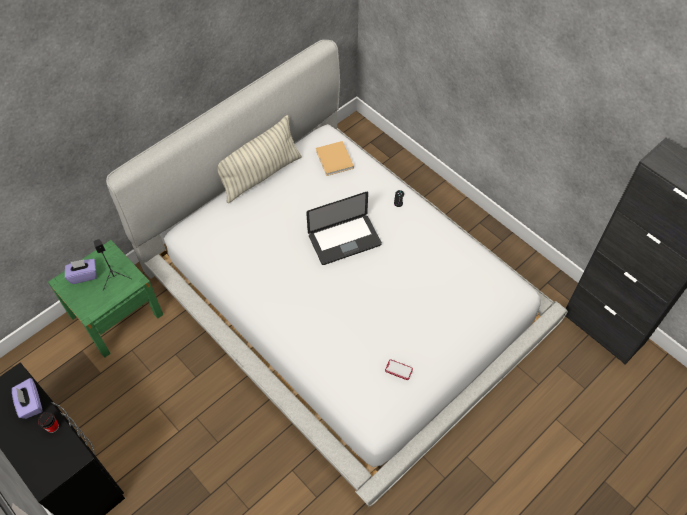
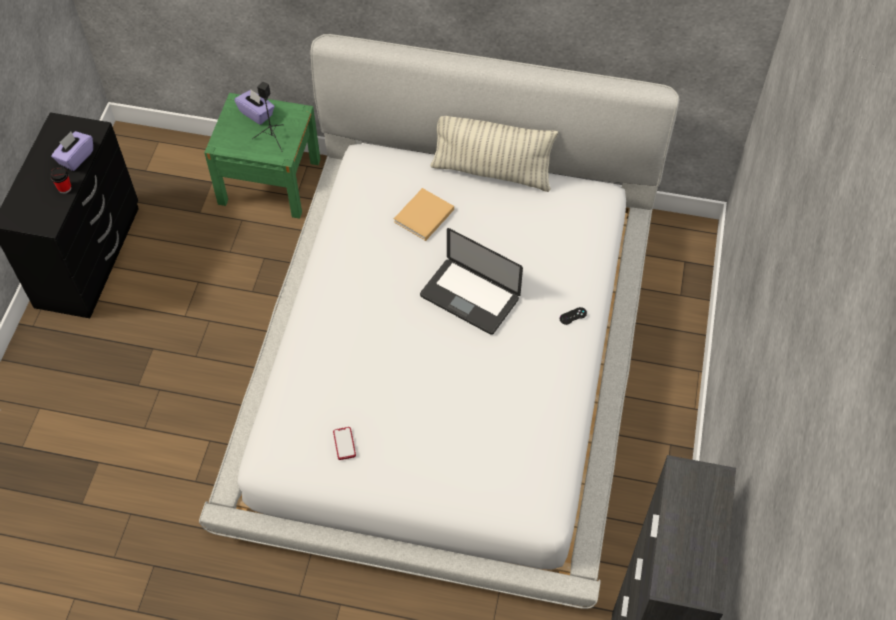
camera: 55 degrees right, 0 degrees up
(335, 160) = (571, 224): beige book -> beige book (423, 217)

